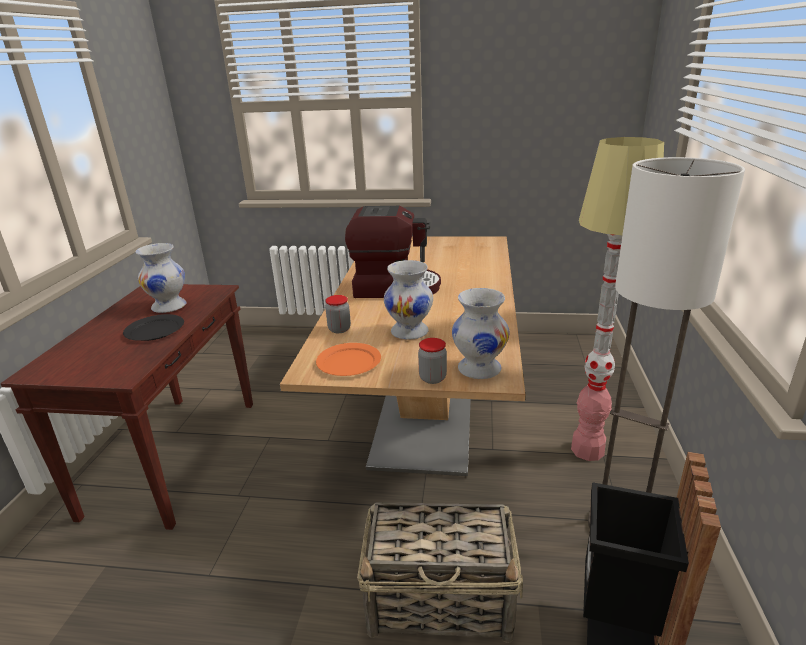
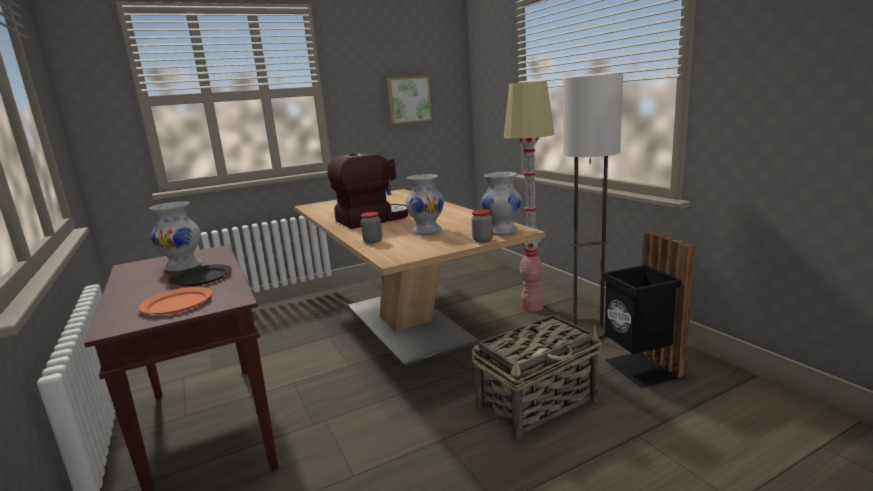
camera: 35 degrees left, 10 degrees down
(349, 362) = (413, 249): orange plate -> orange plate (177, 304)
(539, 118) = (409, 100): none -> picture

